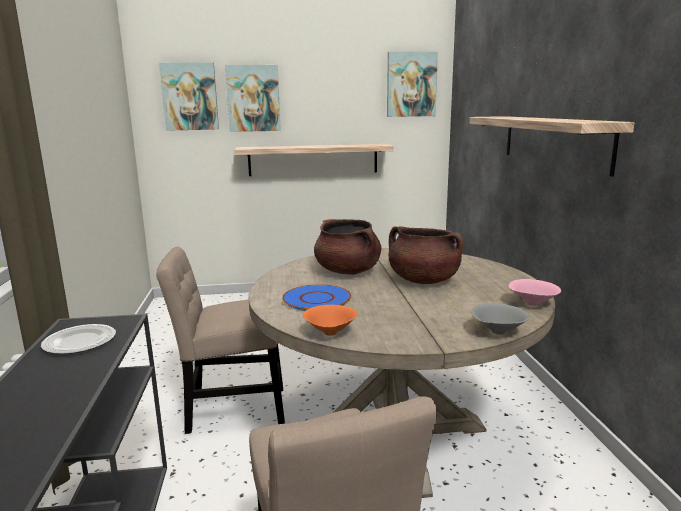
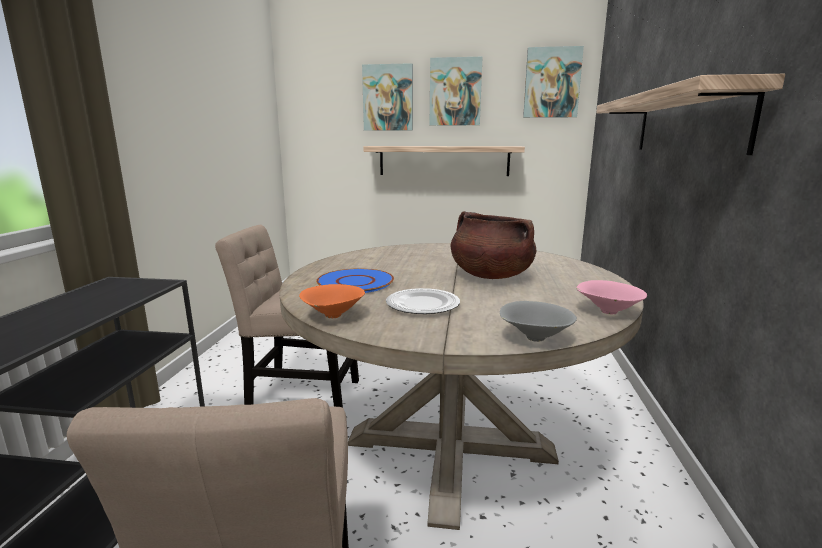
camera: 15 degrees right, 0 degrees up
(80, 341) = (99, 297): plate -> plate (422, 304)
(190, 96) = (329, 96): picture -> picture (455, 92)
(348, 271) = (416, 261): brown cooking pot -> none

